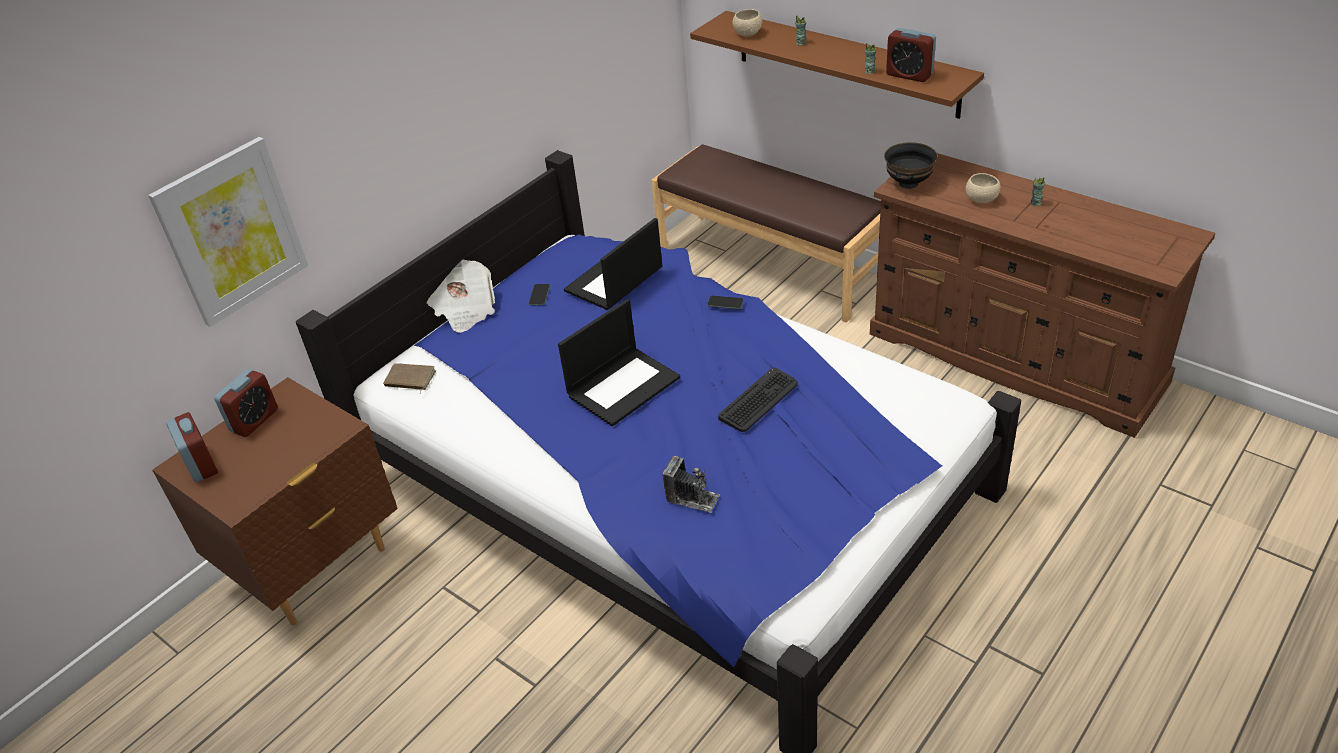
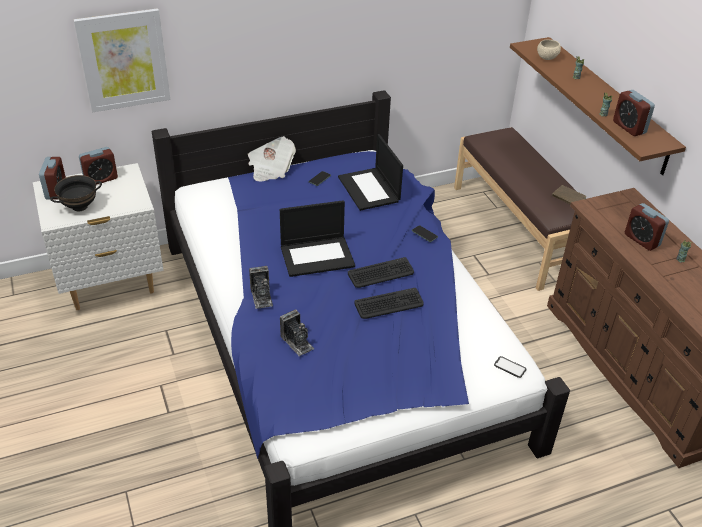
camera: 25 degrees right, 0 degrees up
(315, 567) = (111, 284): brown nightstand -> white nightstand
(409, 380) = (208, 196): brown book -> brown book (568, 198)
(599, 466) = (261, 296): none -> camera
(614, 281) = (369, 189): laptop -> laptop turned 90 degrees counterclockwise
(717, 370) = (381, 273): none -> keyboard
(908, 183) = (600, 206): black bowl -> black bowl (80, 206)
(945, 405) = (510, 367): none -> phone
(981, 200) = (641, 240): beige bowl -> alarm clock

